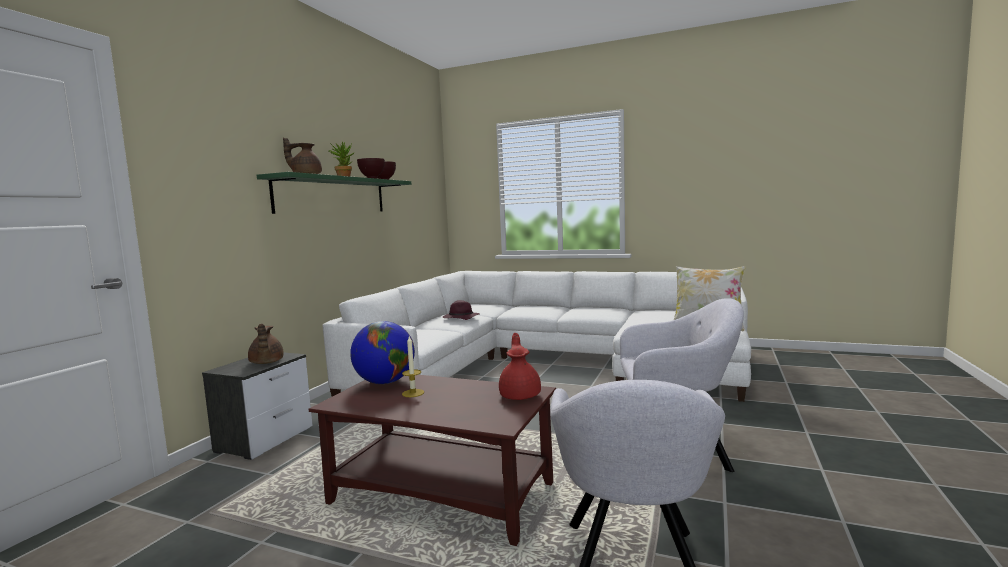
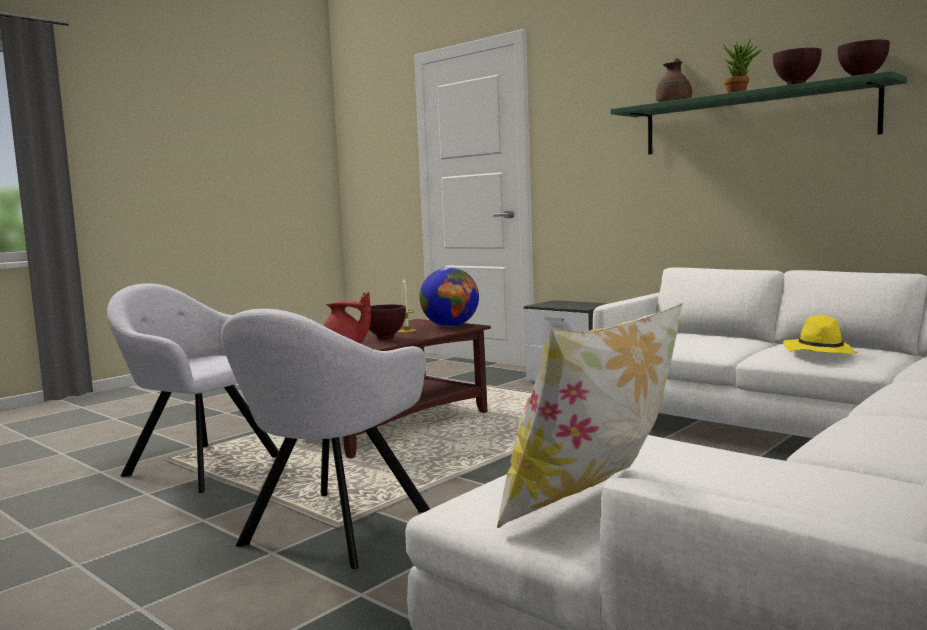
camera: 110 degrees right, 0 degrees up
(266, 362) = (565, 306): brown teapot -> none
(460, 318) = (819, 352): purple hat -> yellow hat
(463, 392) = (384, 339): none -> brown bowl

